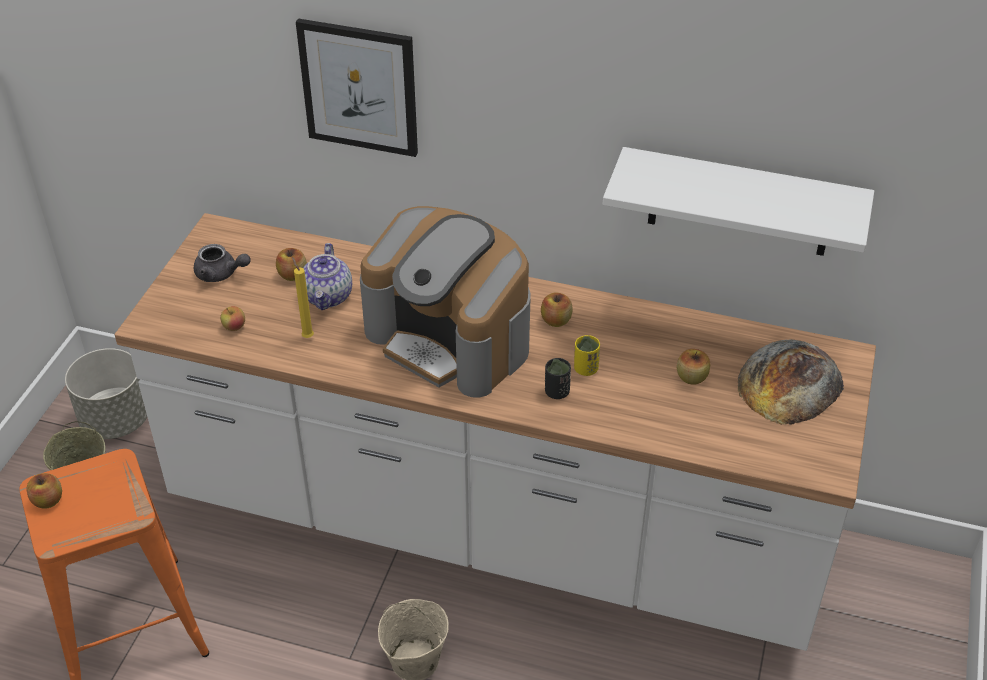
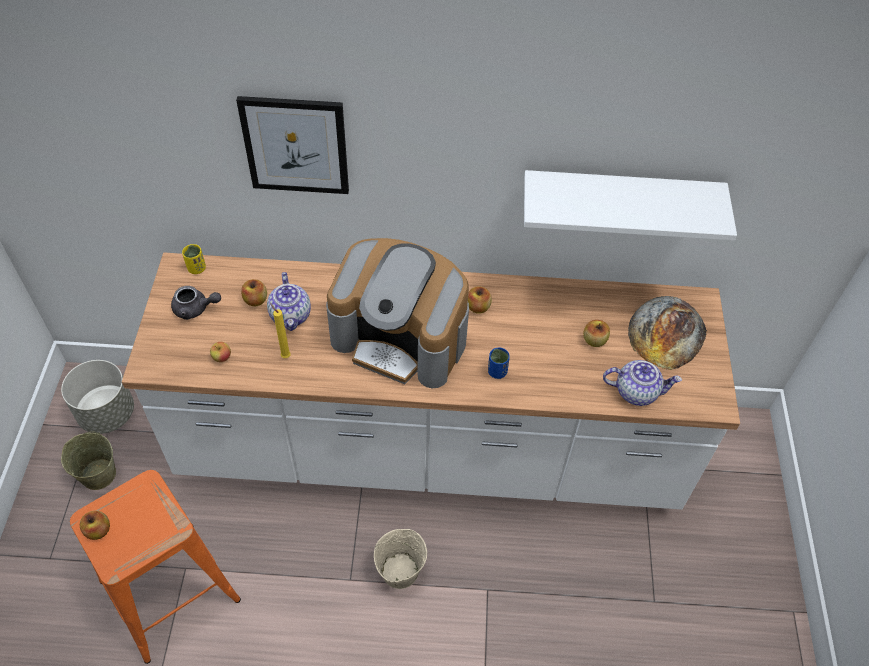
camera: 15 degrees left, 10 degrees up
(557, 392) = (497, 371): black cup -> blue cup
(585, 369) = (513, 347): yellow cup -> yellow cup (196, 268)
(728, 441) = (637, 391): none -> teapot

